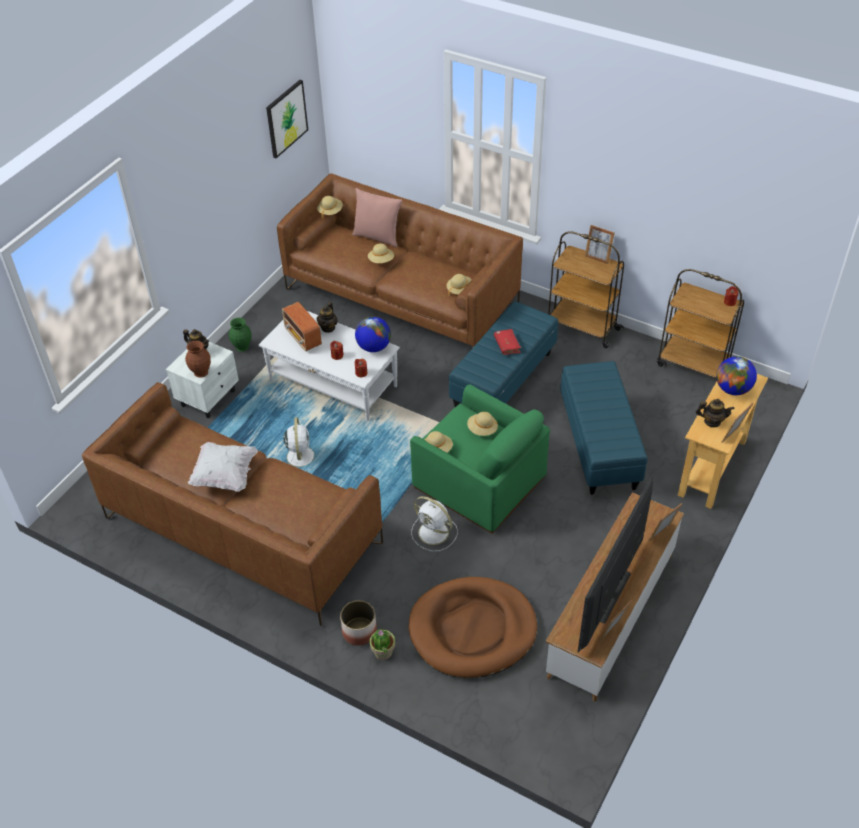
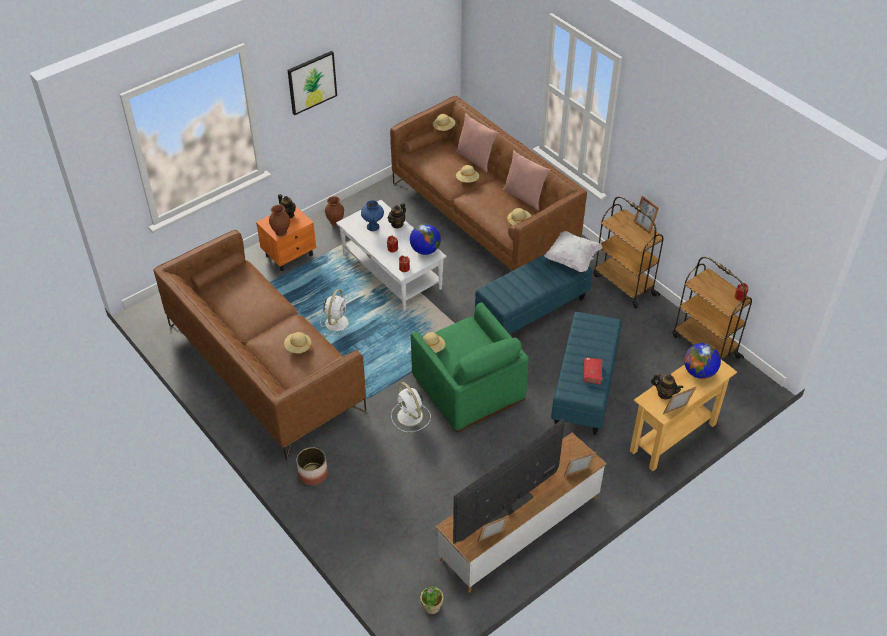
camera: 20 degrees right, 0 degrees up
(209, 397) = (290, 255): white nightstand -> orange nightstand
(225, 475) = (257, 318): white pillow -> white pillow (572, 259)
(242, 346) = (335, 221): green vase -> brown vase
(286, 118) = (419, 40): picture -> picture (312, 82)
(303, 338) = (373, 227): radio -> blue vase
(383, 652) = (323, 496): potted plant -> potted plant (431, 607)
(450, 262) = (524, 197): none -> pink pillow
(472, 630) = (401, 503): brown dog bed -> none
(482, 430) = (476, 343): beige hat -> beige hat (298, 347)
(507, 345) = (535, 280): red book -> red book (592, 373)

